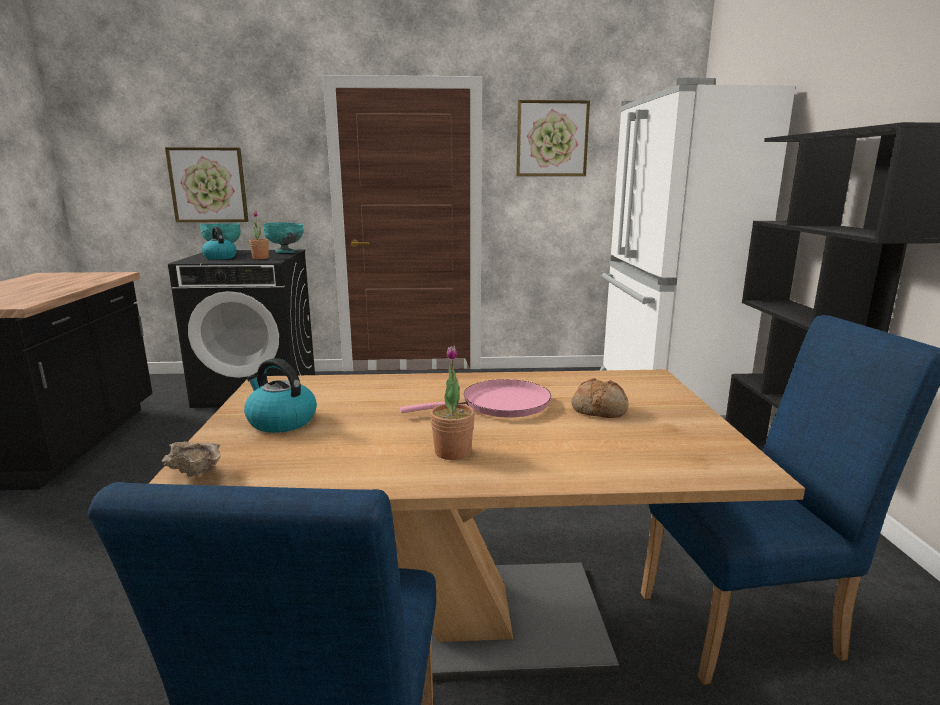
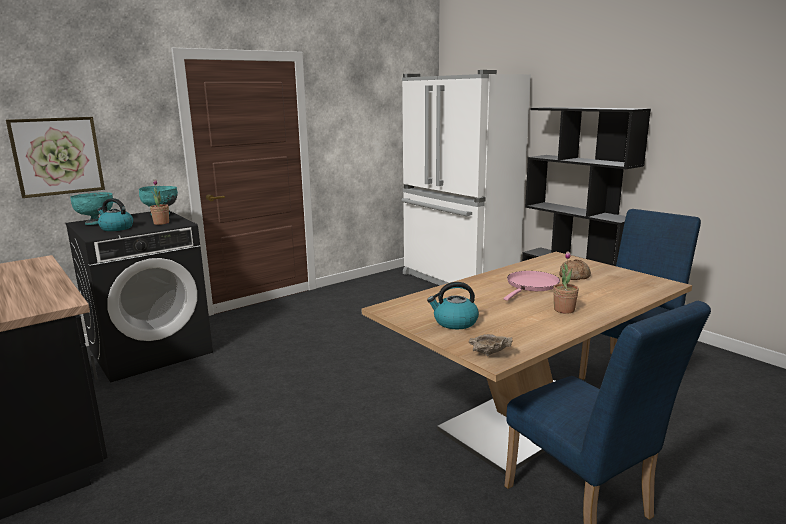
camera: 35 degrees left, 0 degrees up
(552, 139) = (353, 100): picture -> none

